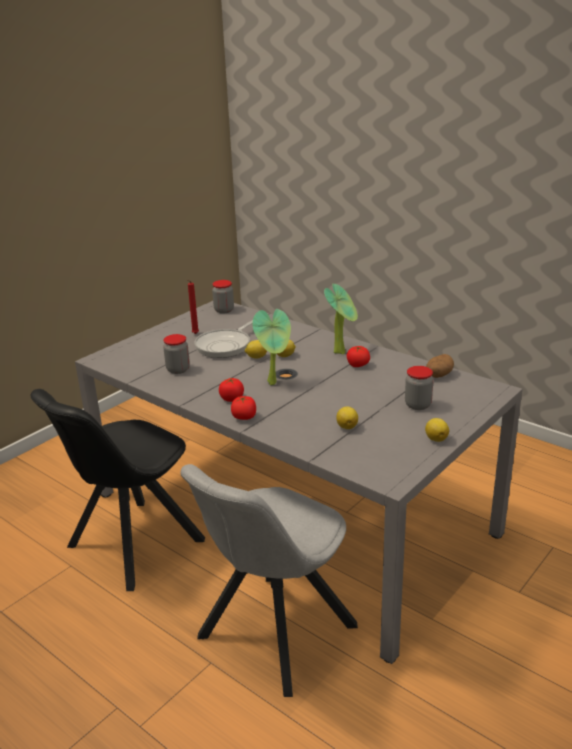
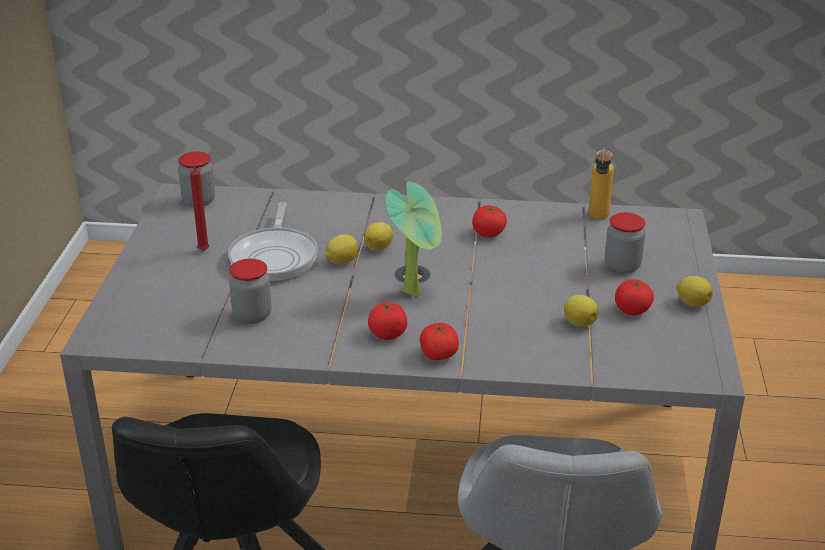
camera: 35 degrees left, 5 degrees up
(342, 352) = (445, 220): potted plant -> none
(390, 430) = (632, 310): none -> tomato
(438, 375) = (597, 219): potato -> bottle

